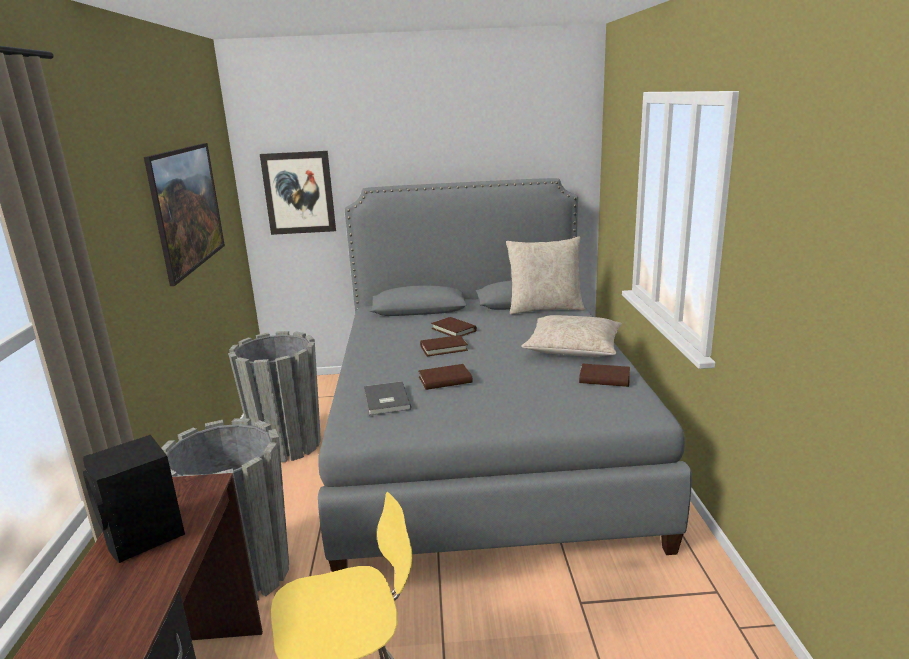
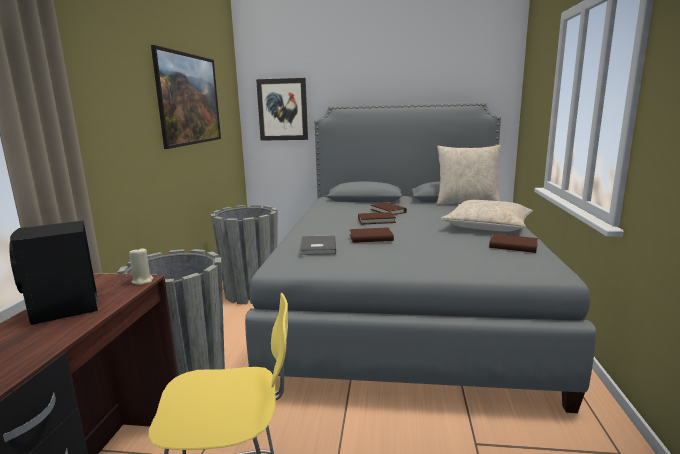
camera: 10 degrees right, 5 degrees down
(212, 485) = (142, 281): none -> beige candle

